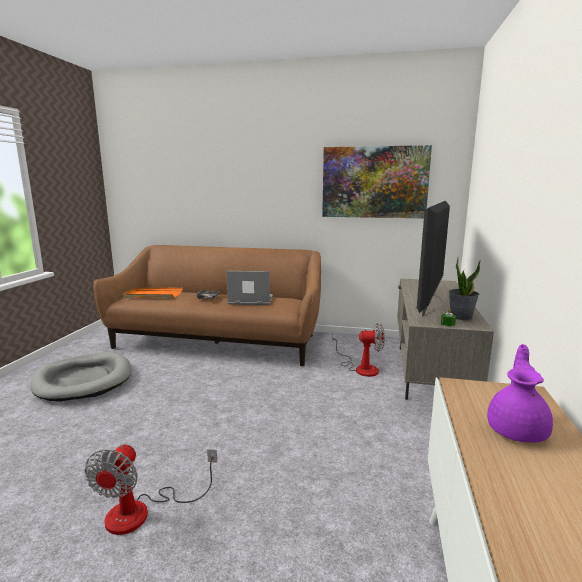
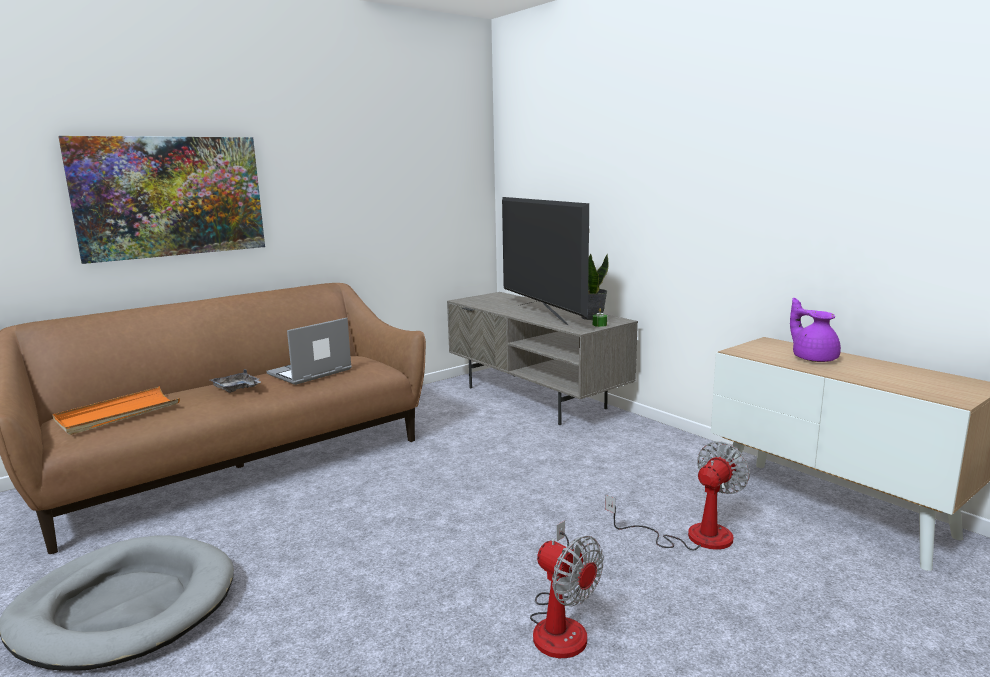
camera: 50 degrees left, 0 degrees up
(361, 368) = (472, 418): fan -> fan (692, 536)
(374, 182) = (400, 178): picture -> picture (170, 196)

